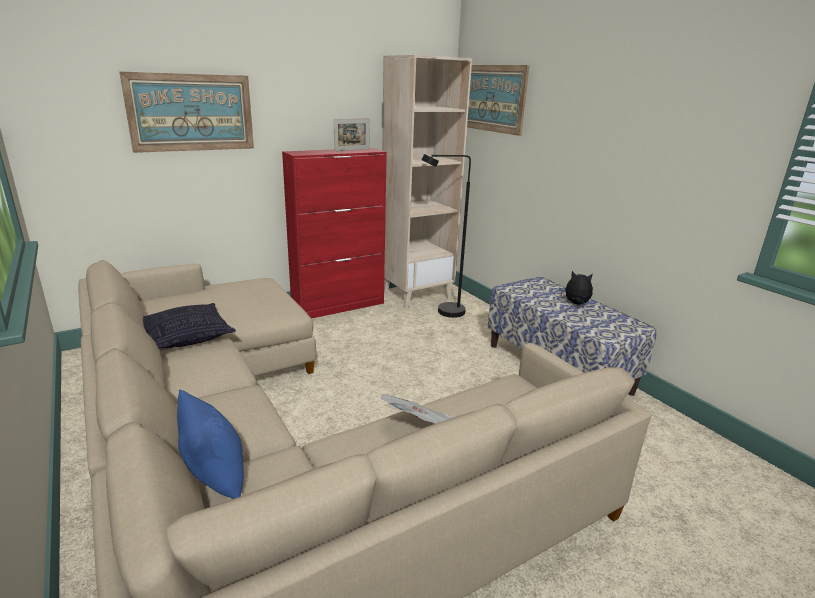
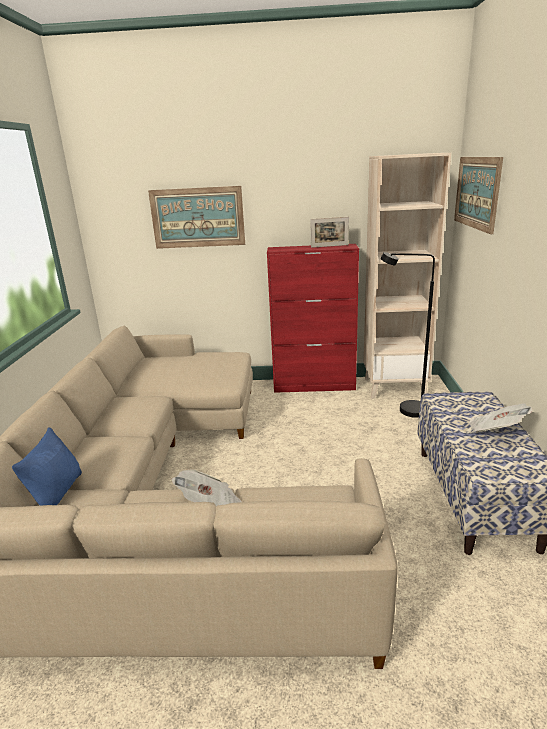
camera: 35 degrees right, 0 degrees up
(187, 337) = (142, 390): pillow -> none
(576, 304) = (495, 430): plush toy -> newspaper

